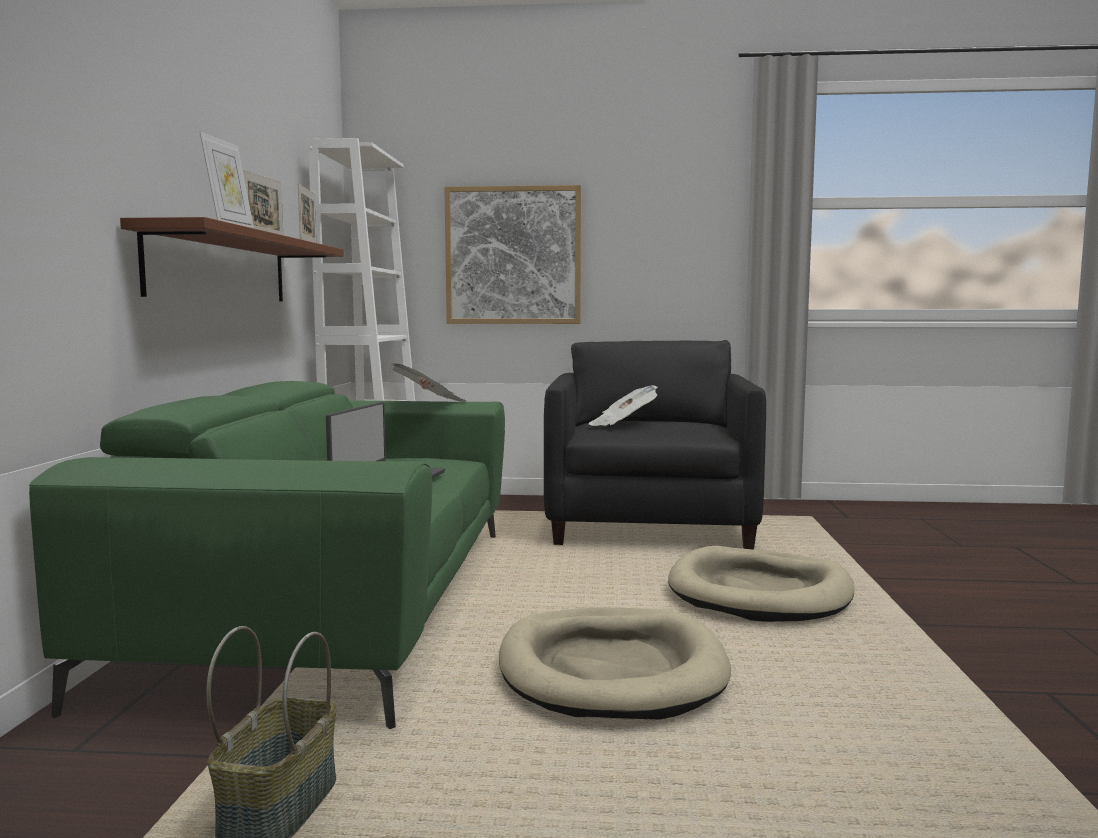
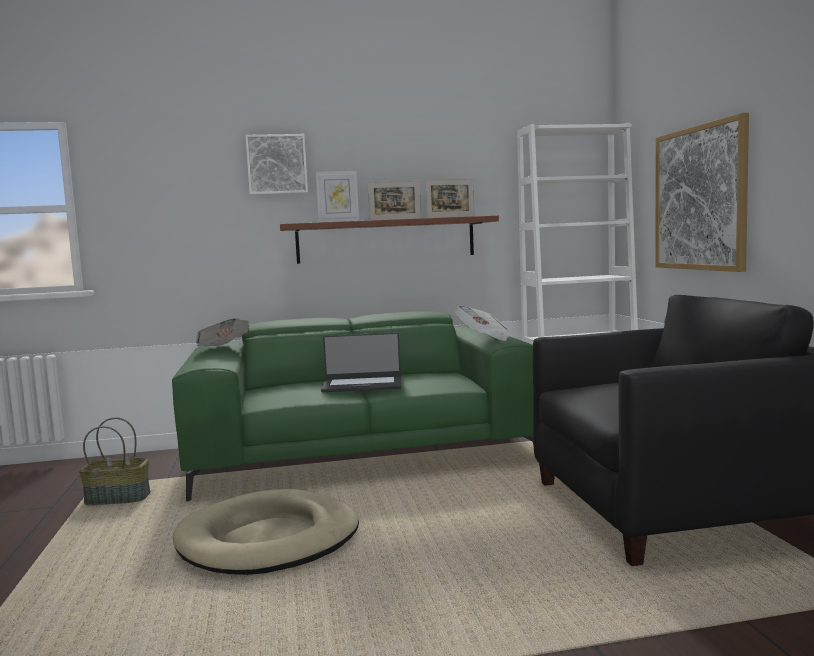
camera: 75 degrees right, 0 degrees up
(113, 94) = (277, 164): none -> picture
(623, 424) = (617, 387): newspaper -> newspaper (223, 349)
(760, 593) = (477, 579): beige dog bed -> none

